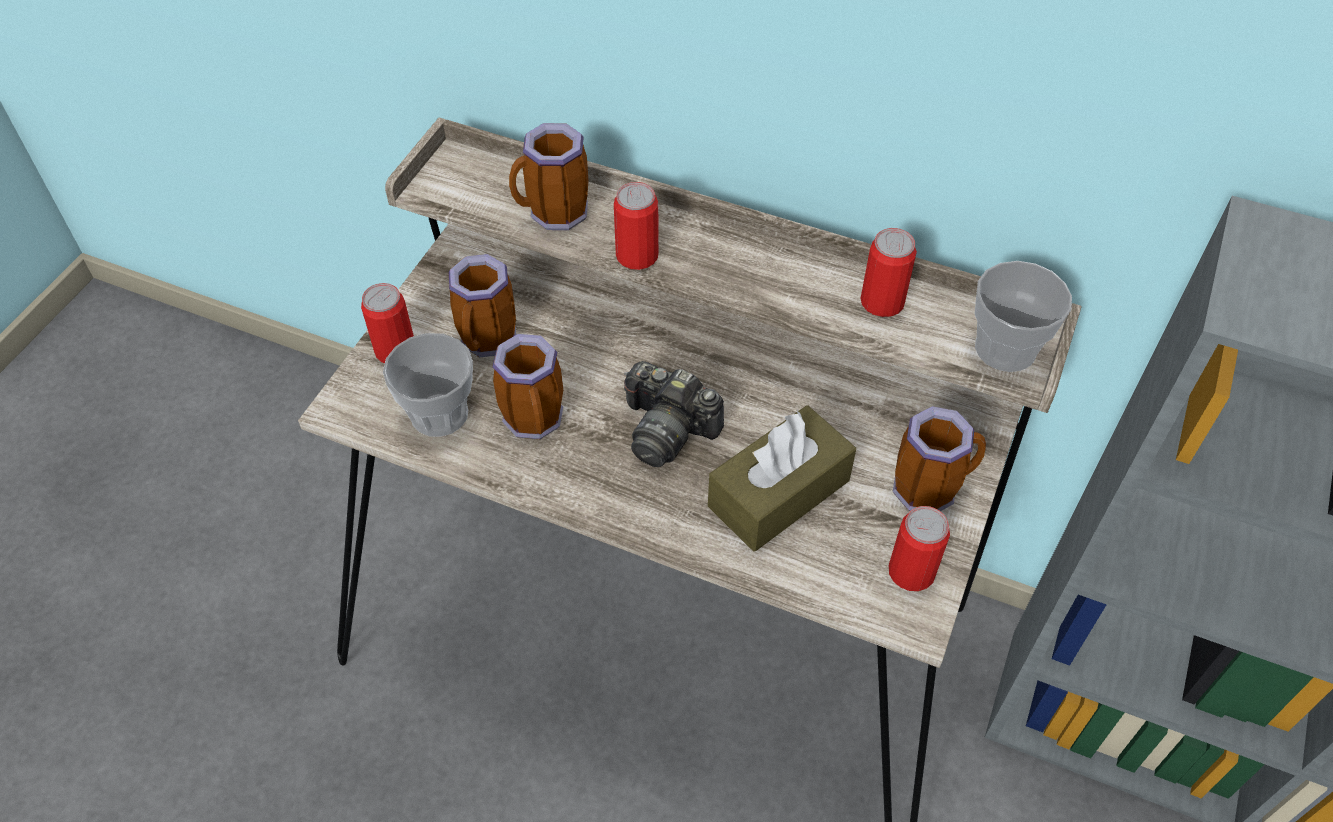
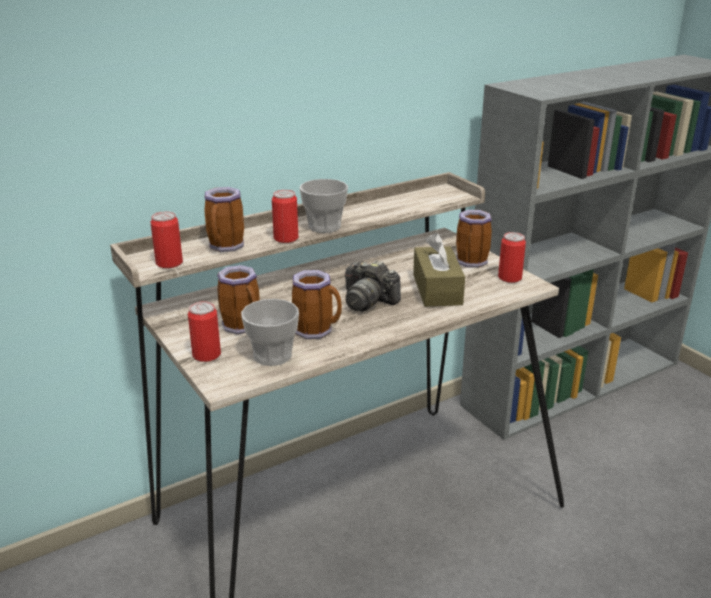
camera: 55 degrees left, 25 degrees down
(667, 429) = (368, 301): camera -> camera turned 60 degrees clockwise
(882, 302) = (391, 205): can -> can (169, 263)
(1005, 348) = (446, 194): cup -> cup (324, 226)

